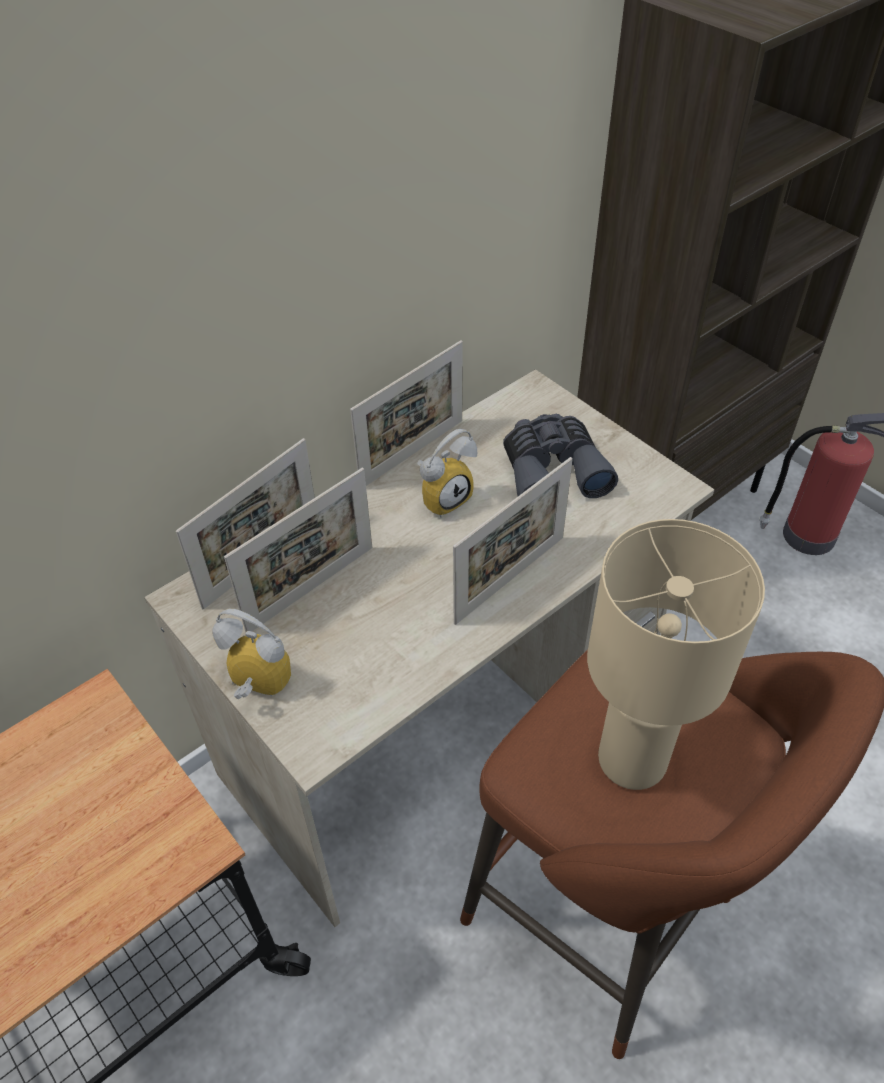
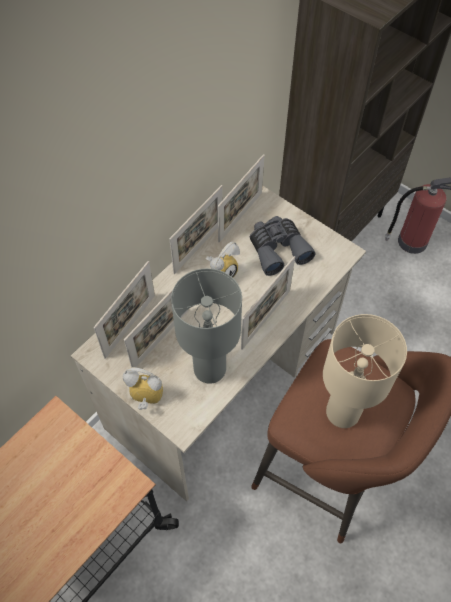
camera: 10 degrees left, 10 degrees up
(387, 652) = (209, 370): none -> grey table lamp
(495, 415) = (240, 217): none -> picture frame

